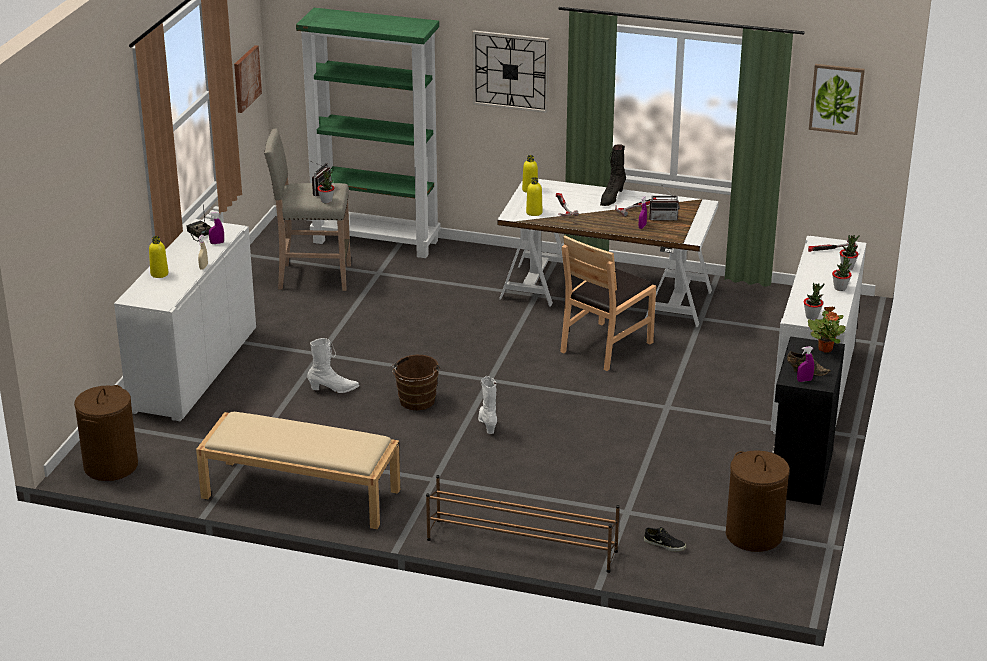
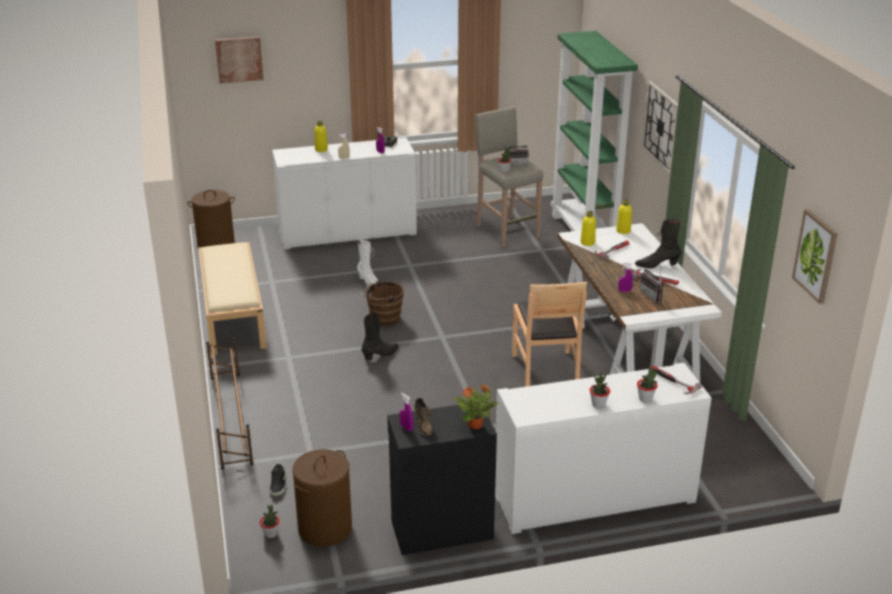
camera: 60 degrees right, 0 degrees up
(246, 78) = (541, 69): picture -> picture (239, 59)
(487, 424) = (381, 355): white boot -> black boot
(605, 346) = (546, 370): brown chair -> brown chair turned 105 degrees counterclockwise
(812, 316) = (525, 402): potted plant -> potted plant (270, 534)

